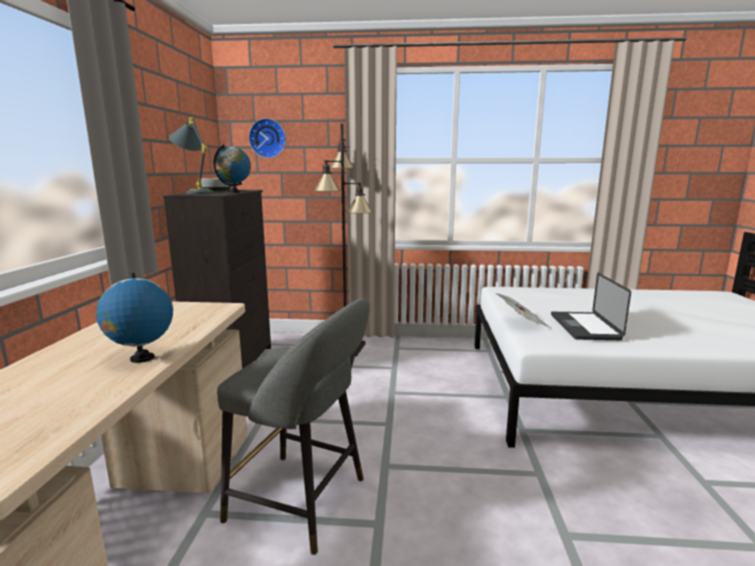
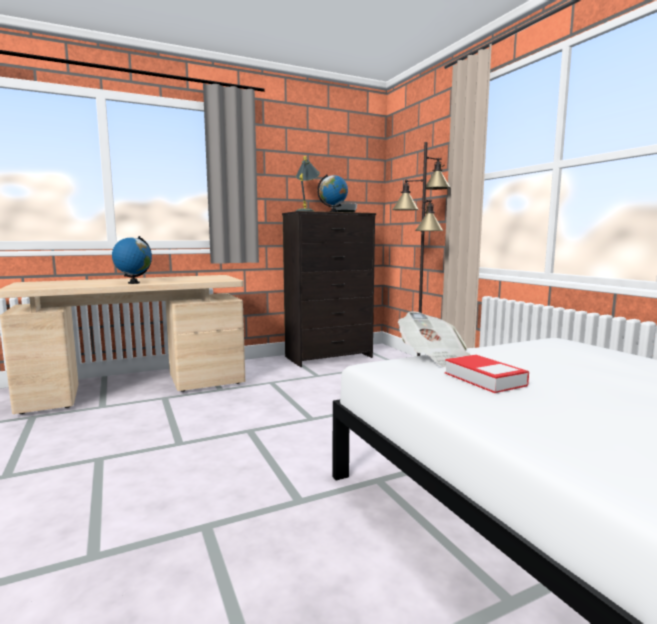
camera: 60 degrees right, 5 degrees down
(268, 138) = (409, 169): wall clock -> none
(304, 502) = (189, 417): grey stool -> none
(584, 327) = (484, 379): laptop -> book

